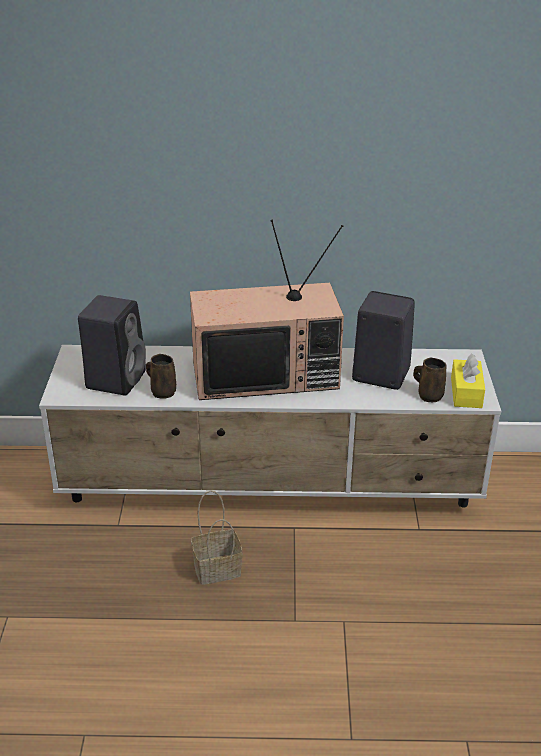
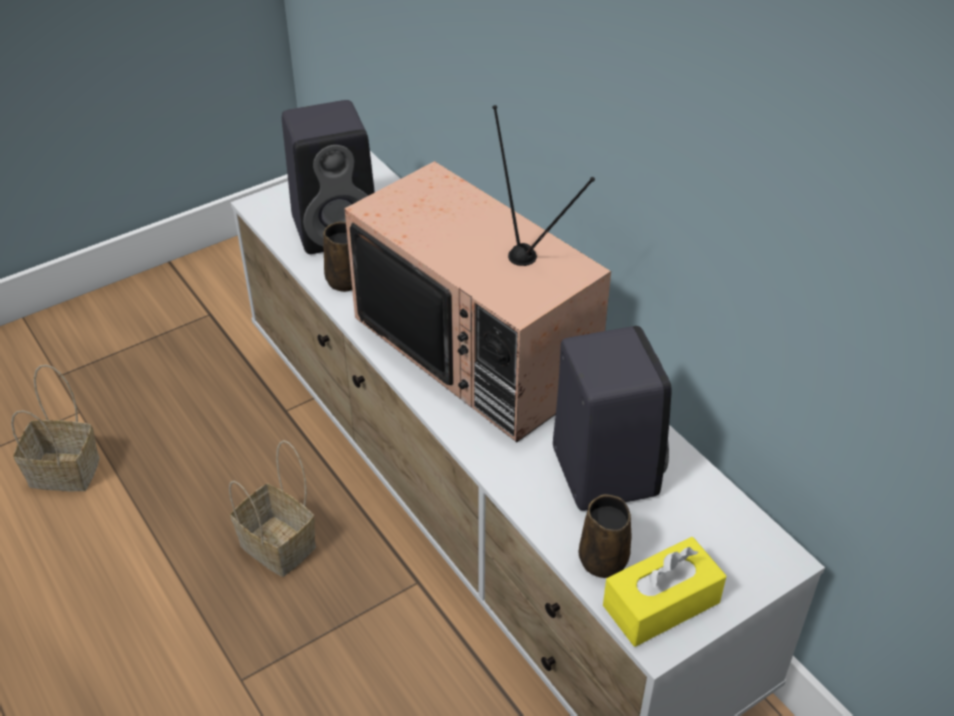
camera: 55 degrees right, 10 degrees up
(55, 640) = (67, 471): none -> basket

